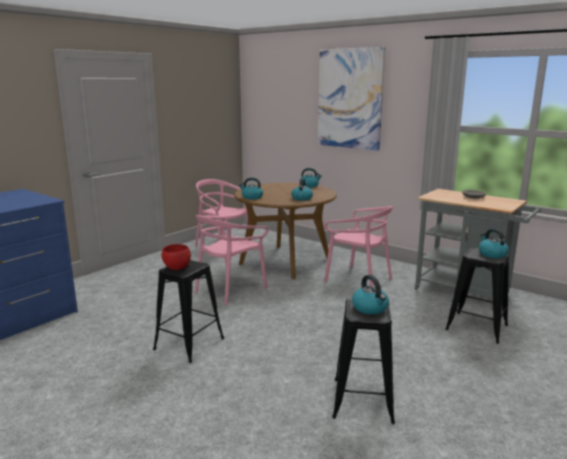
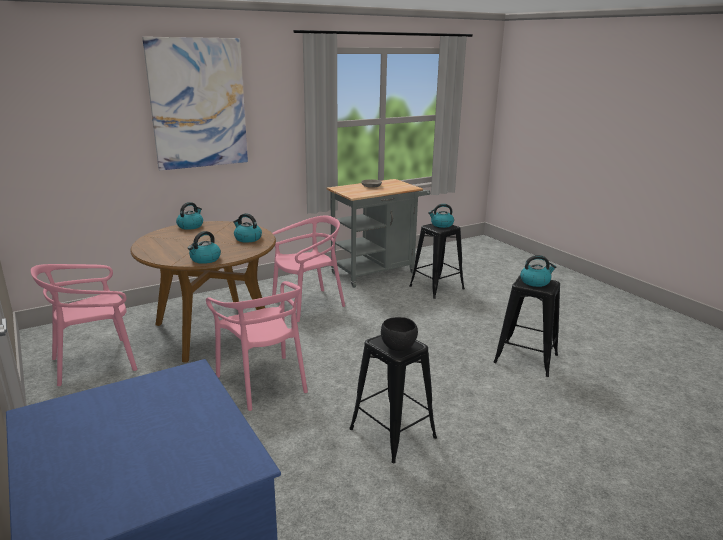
camera: 70 degrees left, 5 degrees up
(177, 268) = (399, 348): red bowl -> black bowl

